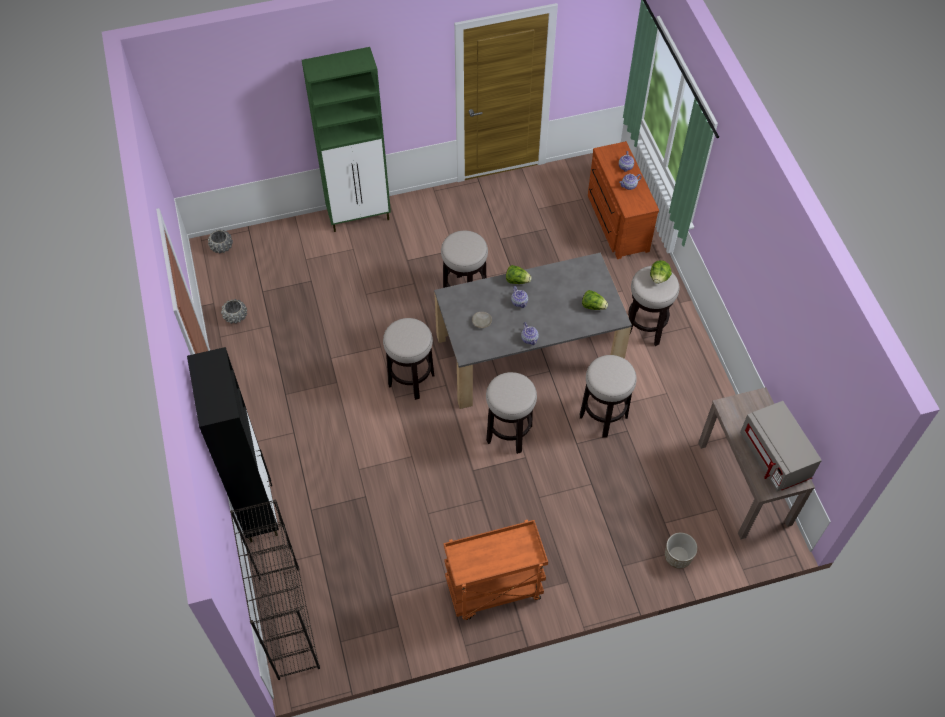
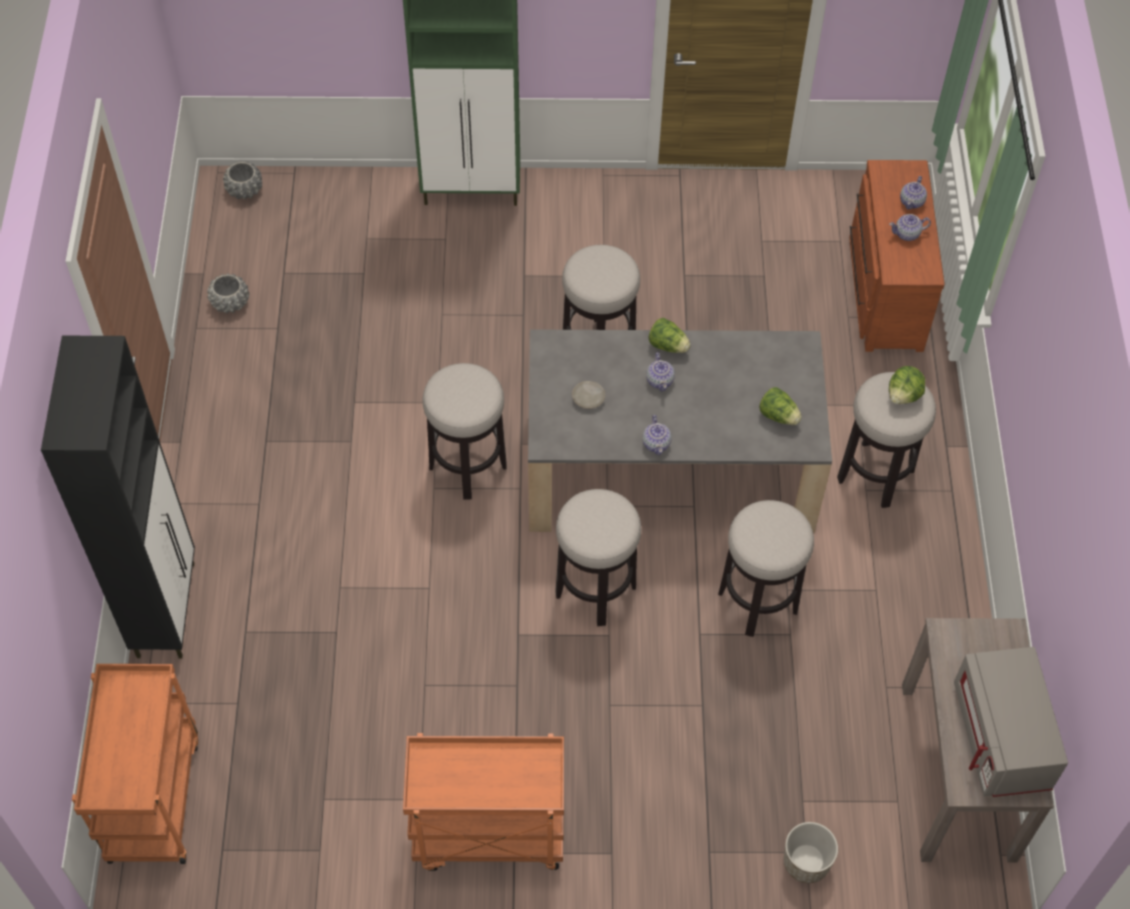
camera: 15 degrees right, 0 degrees up
(288, 622) = (153, 797): black bookcase -> orange cart

